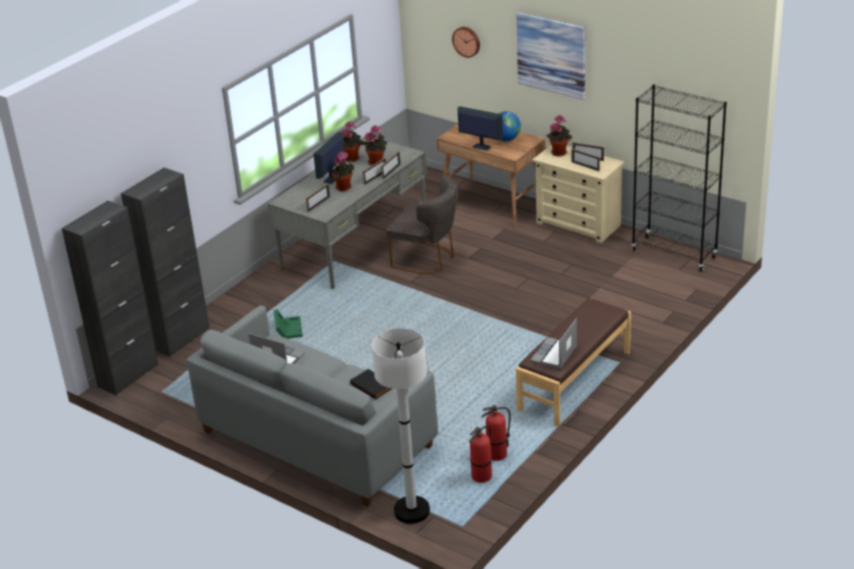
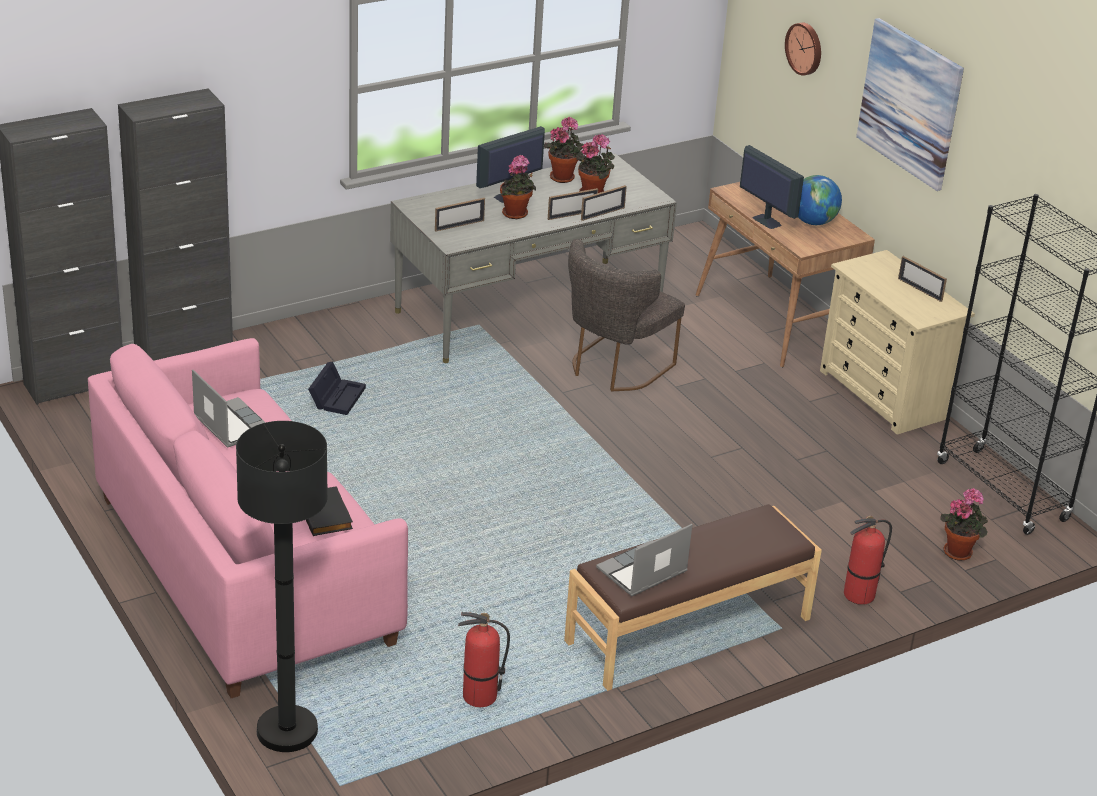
camera: 20 degrees right, 0 degrees up
(288, 329) = (337, 397): green storage box -> black storage box
(317, 439) = (244, 570): grey sofa -> pink sofa
(411, 511) = (287, 730): white floor lamp -> black floor lamp
(427, 259) = (614, 368): grey chair -> grey chair turned 75 degrees clockwise
(481, 476) = (430, 721): fire extinguisher -> fire extinguisher (859, 595)
(559, 152) = (882, 267): potted plant -> potted plant (959, 551)
(585, 166) = (905, 300): picture frame -> none

